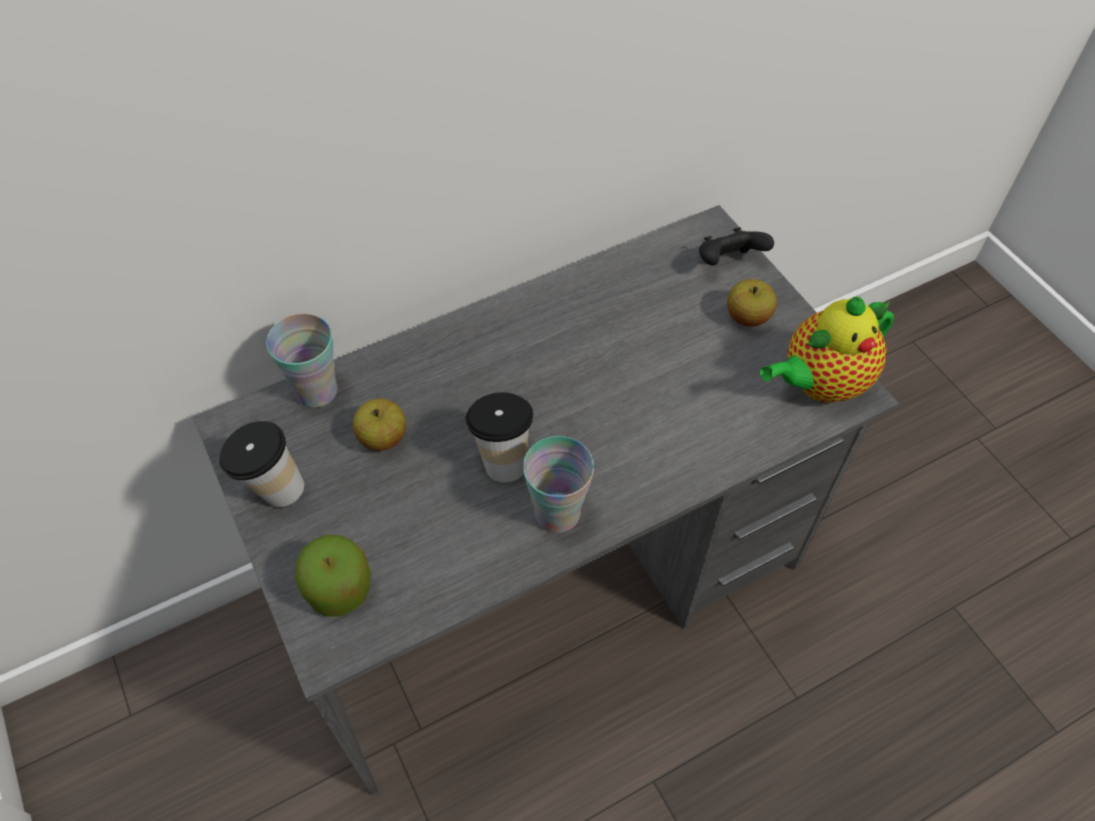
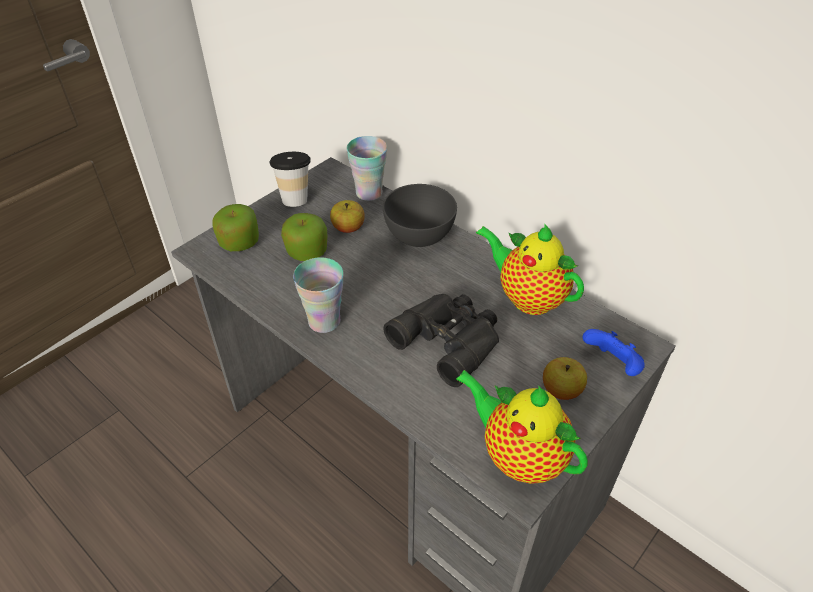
camera: 70 degrees right, 10 degrees down
(407, 502) = (306, 251): none -> apple
(442, 361) = (419, 236): none -> grey bowl
(502, 458) = (356, 284): cup -> none
(603, 293) = (527, 297): none -> teapot
(639, 388) = (449, 339): none -> black binoculars
(728, 263) = (612, 365): black game controller -> blue game controller

